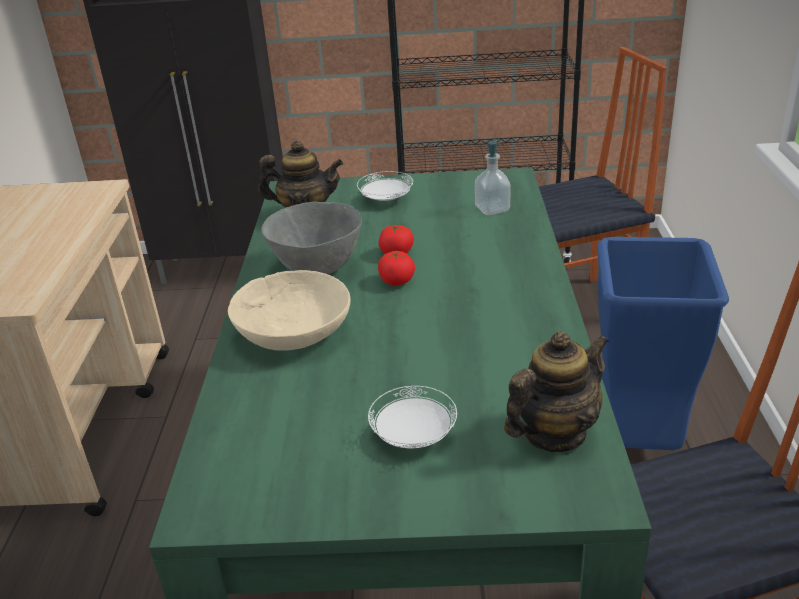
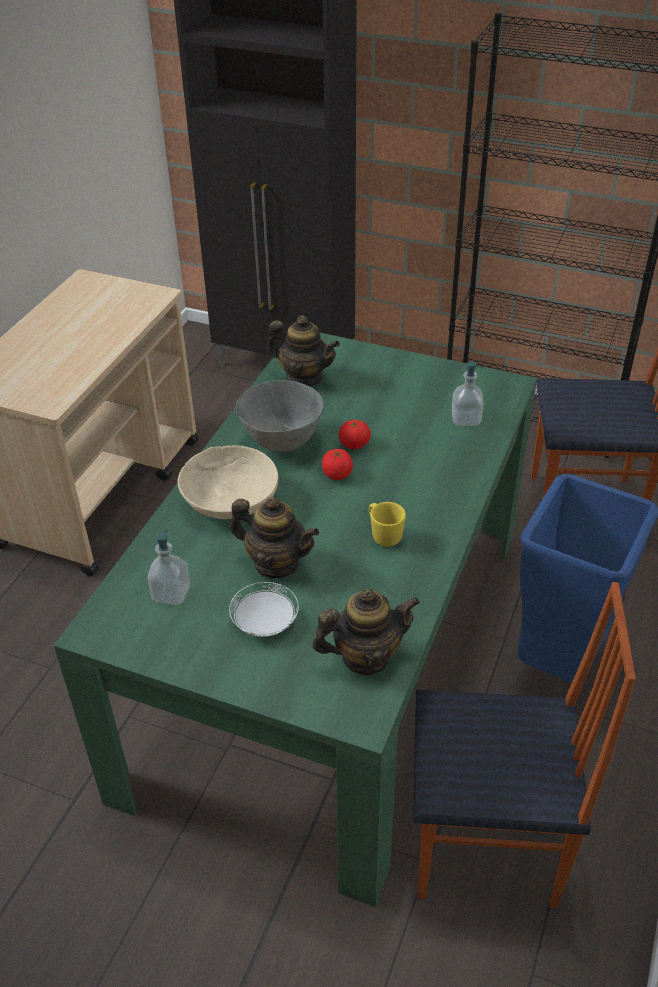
camera: 20 degrees right, 10 degrees up
(278, 440) = (171, 593): none -> soap dispenser
(386, 199) = (381, 379): white plate -> none
(386, 375) = (276, 563): none -> teapot
(485, 318) = (383, 535): none -> yellow mug

